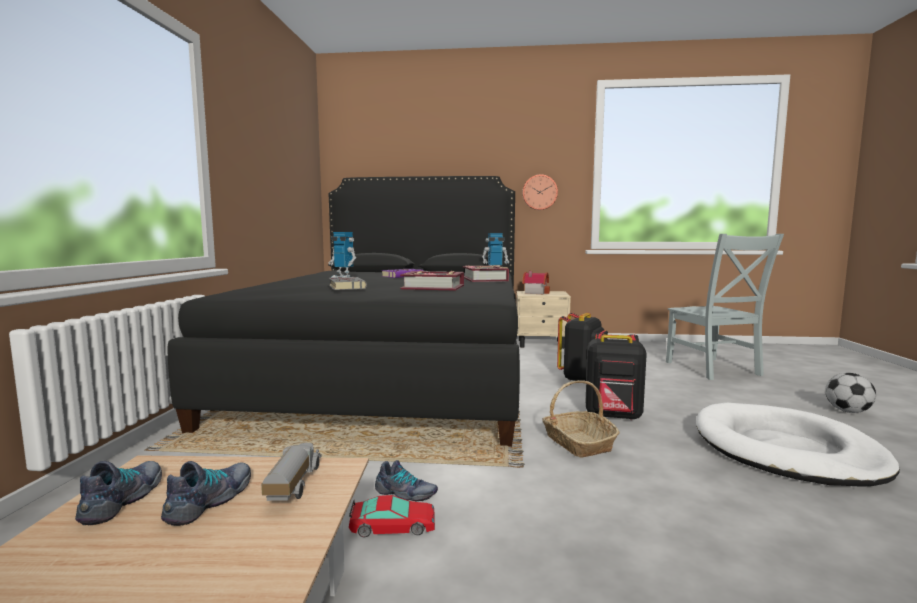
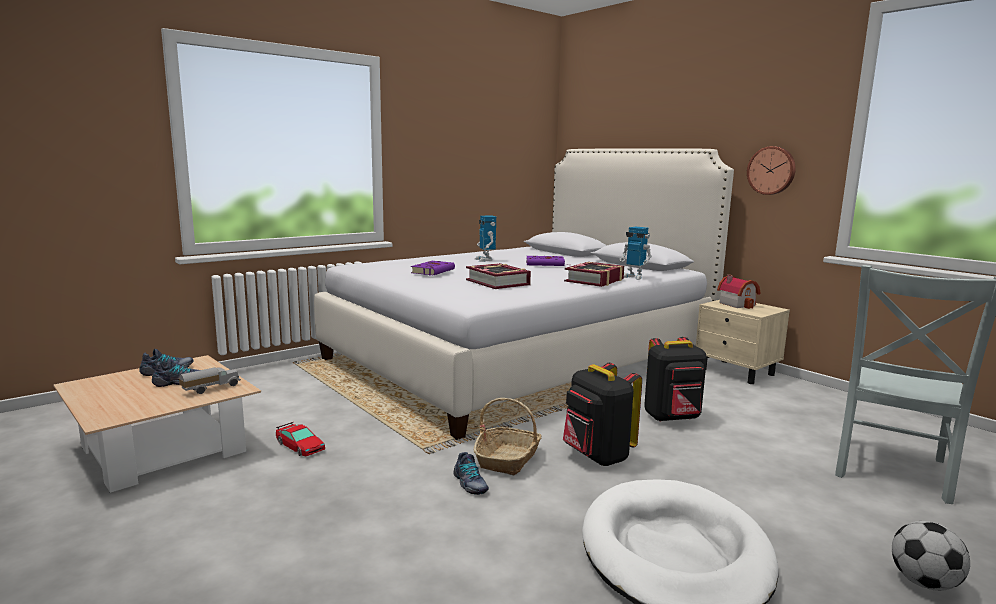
camera: 45 degrees right, 5 degrees up
(346, 287) = (433, 271): grey book -> purple book
(394, 372) = (520, 357): black bed -> white bed
(405, 493) = (339, 435): shoe -> shoe (469, 484)

